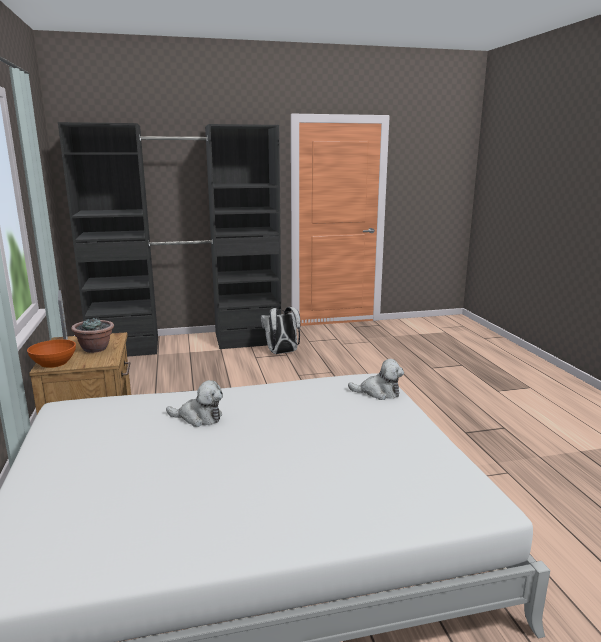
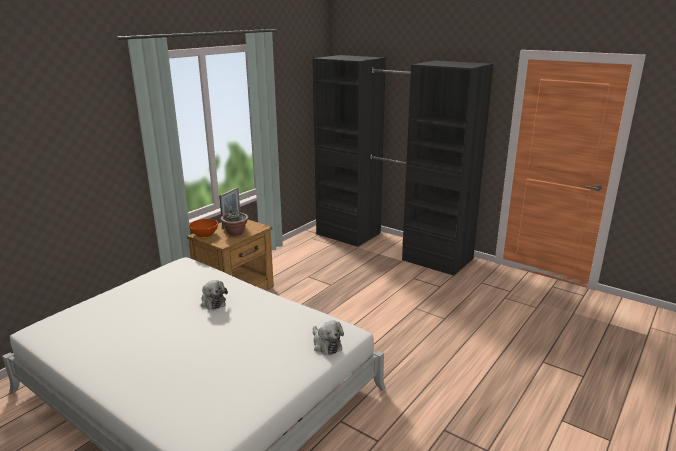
camera: 50 degrees right, 5 degrees up
(282, 353) = (439, 283): white backpack -> none

